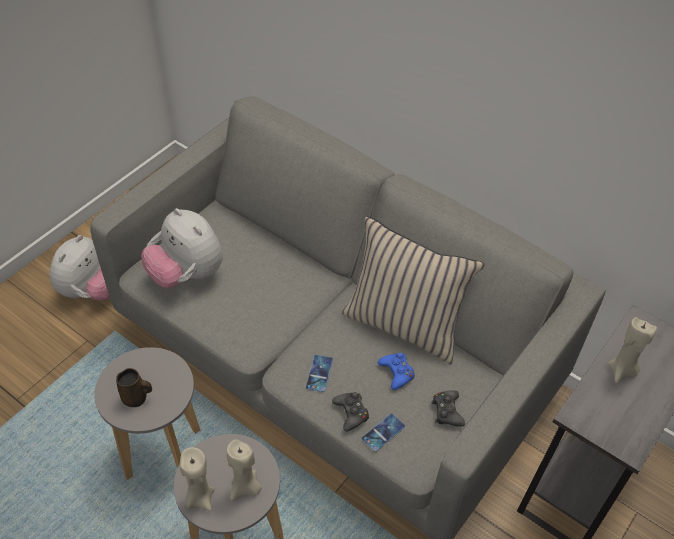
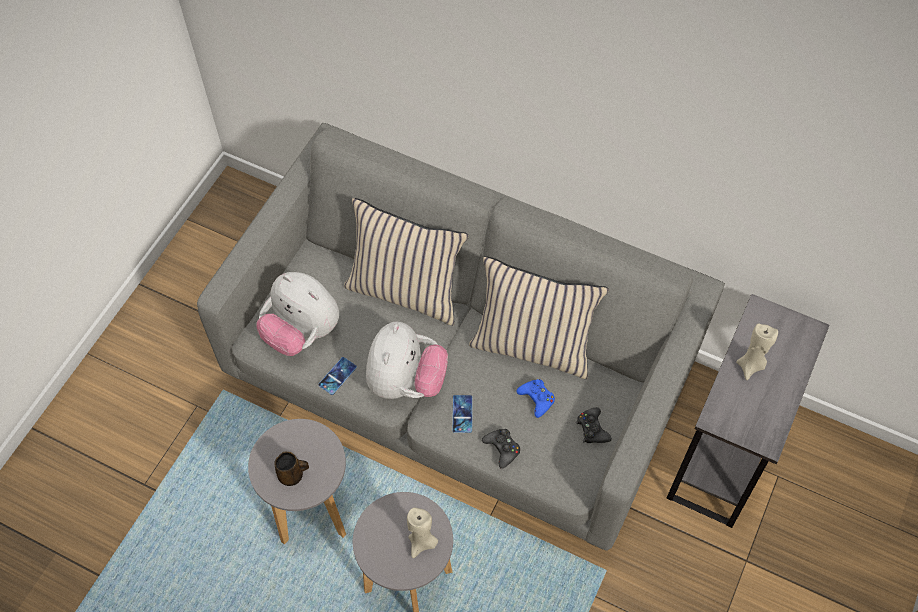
camera: 10 degrees left, 10 degrees up
(91, 291) = (183, 349): plush toy -> plush toy (406, 381)
(199, 497) = (382, 560): beige candle -> none
(294, 256) = (406, 291): none -> beige pillow
(383, 432) = (536, 462): phone -> phone (337, 376)

